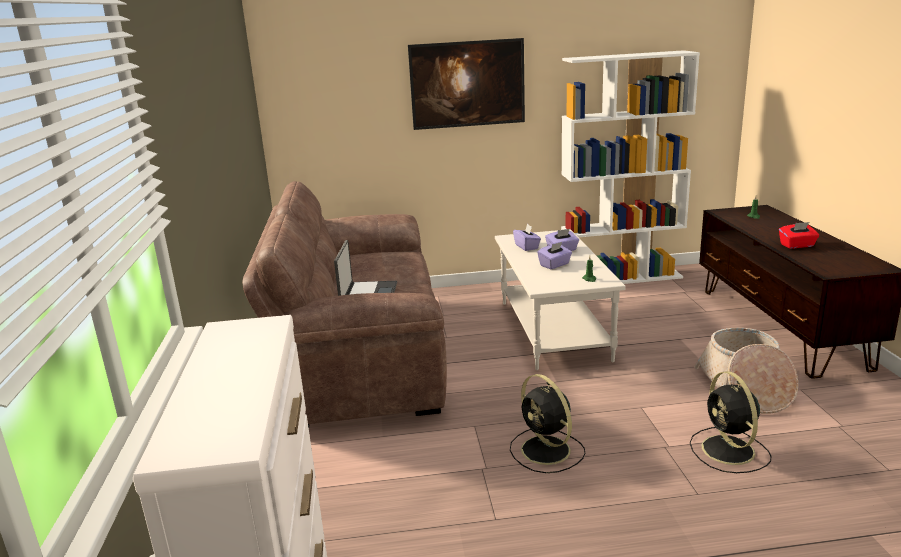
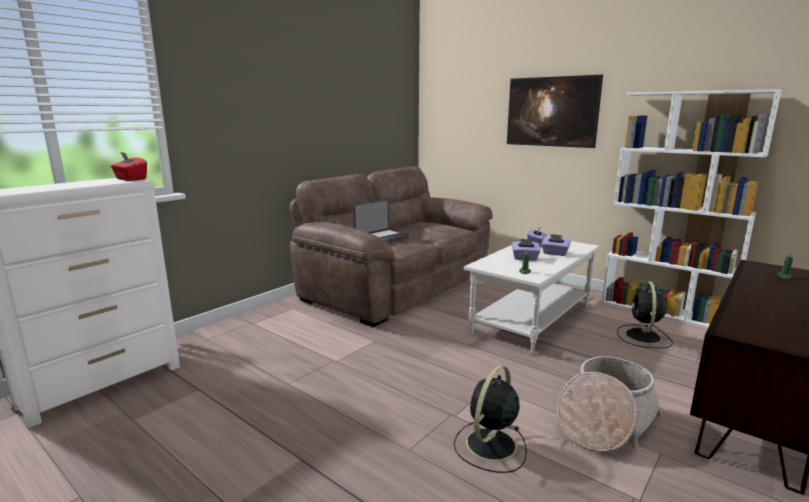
camera: 45 degrees right, 5 degrees down
(547, 451) = (380, 373): black fan -> black fan (643, 337)
(797, 245) = (763, 306): red tissue box -> red tissue box (130, 179)

